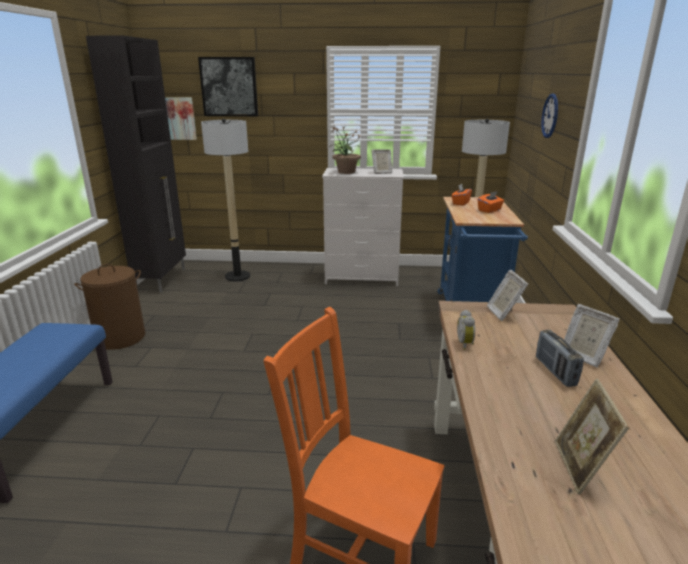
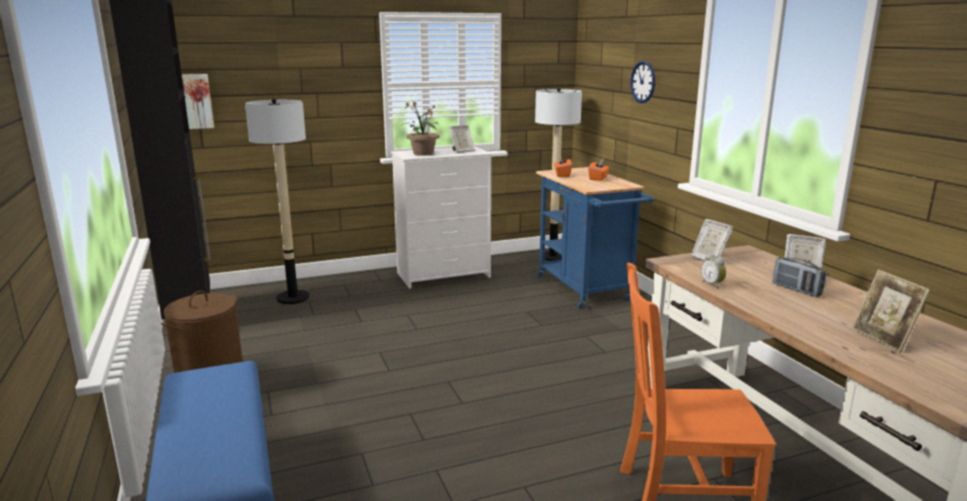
camera: 25 degrees left, 5 degrees down
(229, 87) = (259, 60): picture -> none

